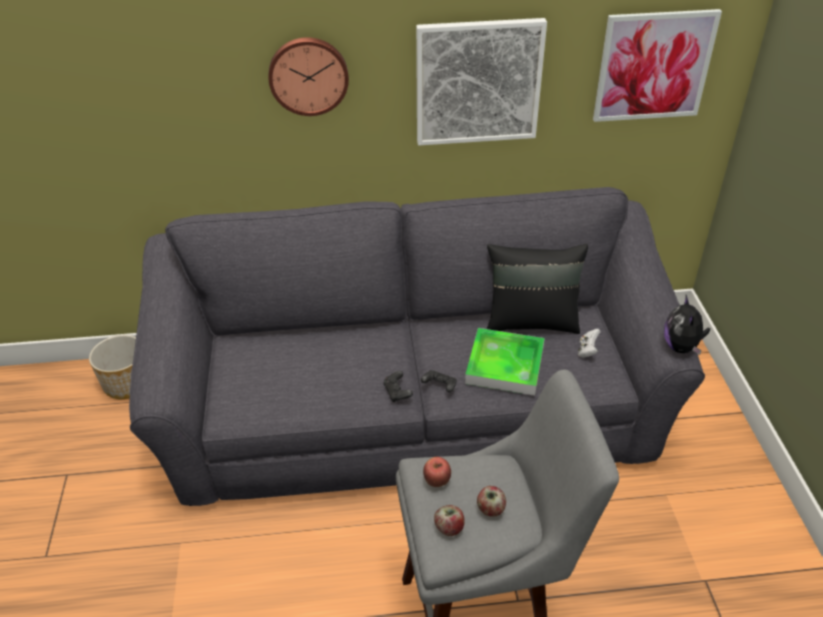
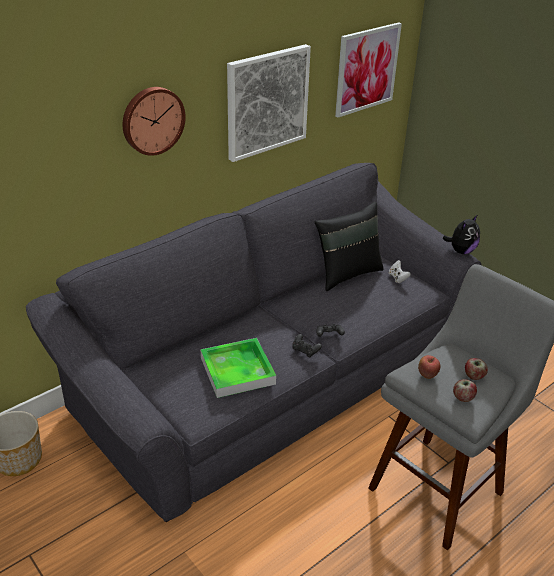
camera: 35 degrees left, 5 degrees down
(505, 365) = (358, 306): tray -> tray (237, 371)
(681, 347) = (461, 251): plush toy -> plush toy turned 105 degrees counterclockwise

